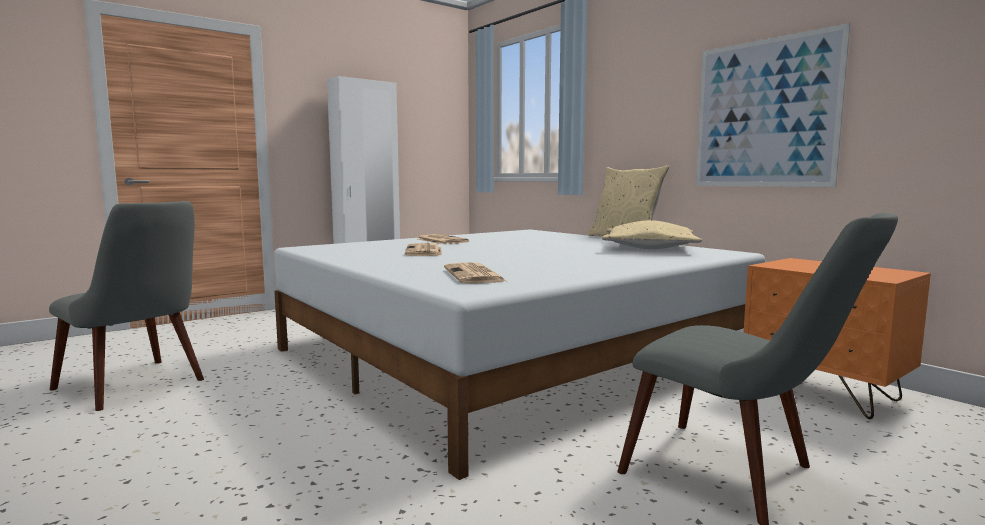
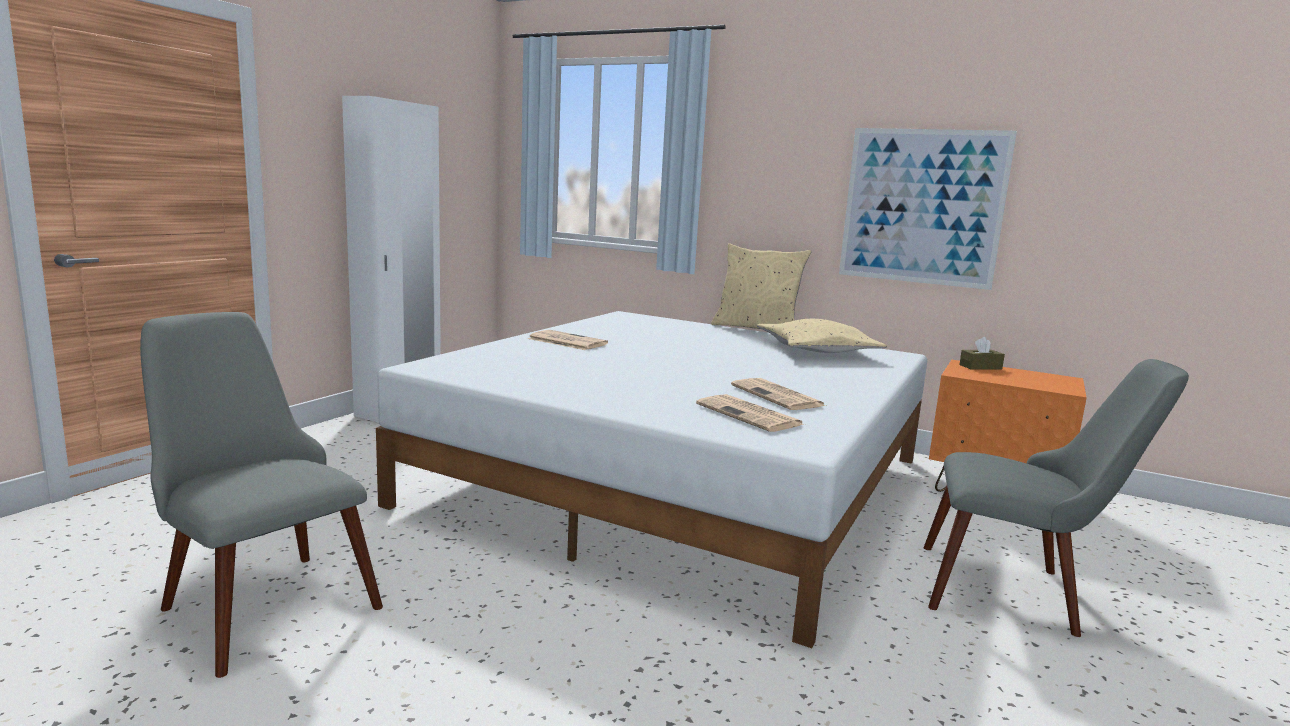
camera: 25 degrees left, 5 degrees up
(139, 387) = (257, 599): grey chair -> grey chair turned 150 degrees counterclockwise
(424, 251) = (598, 368): newspaper -> newspaper (778, 396)
(811, 262) = (980, 367): none -> brown tissue box

